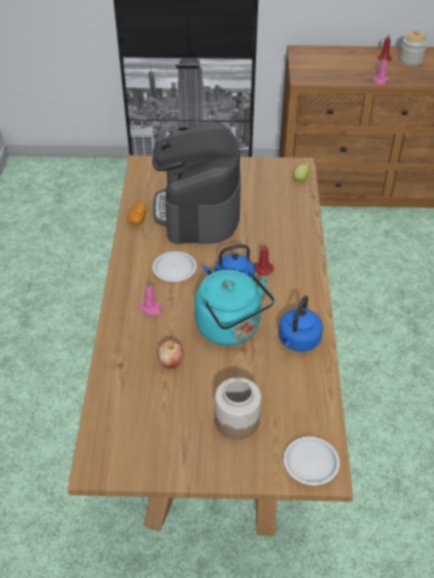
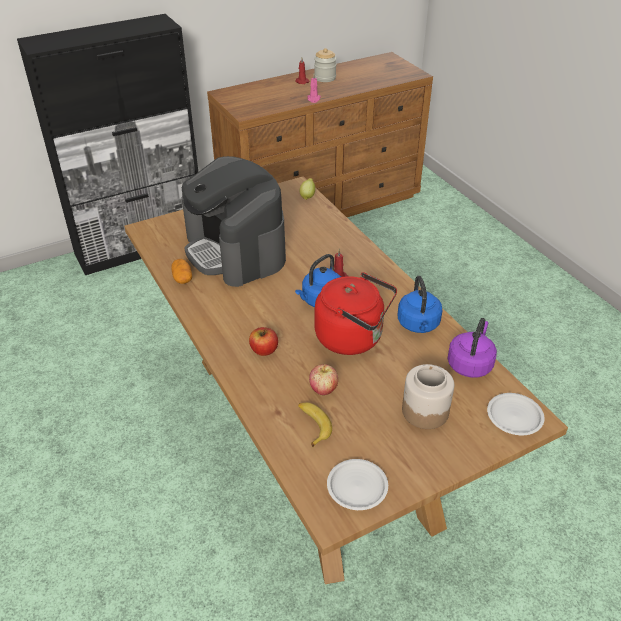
camera: 30 degrees left, 5 degrees down
(138, 388) = (312, 425): none -> banana
(151, 308) = (264, 350): pink candle -> apple
(175, 269) = (257, 308): white plate -> white plate (357, 487)
(231, 329) = (353, 338): turquoise kettle -> red kettle
(313, 397) = (470, 364): none -> purple kettle

